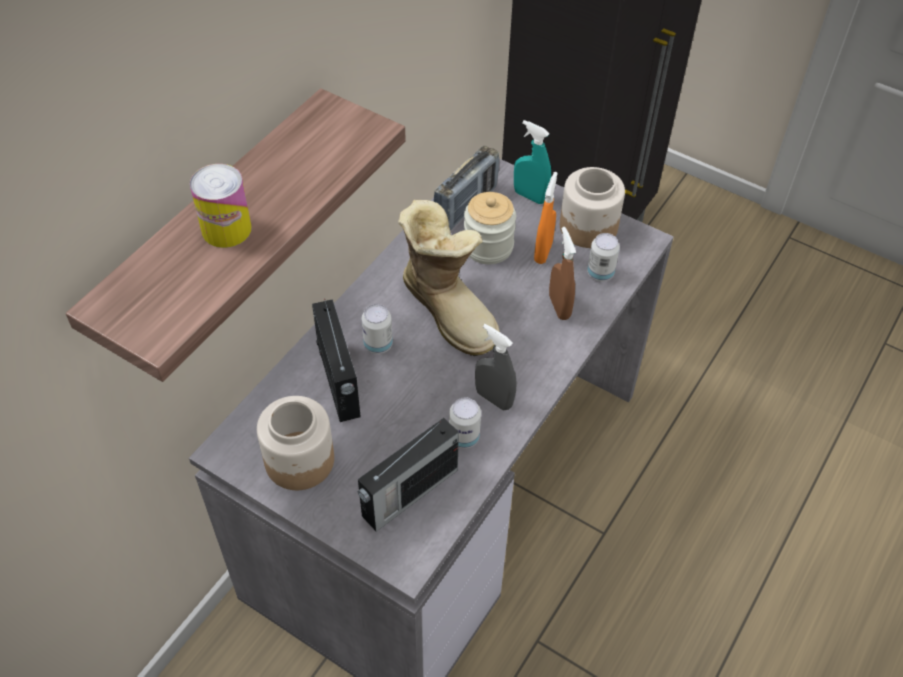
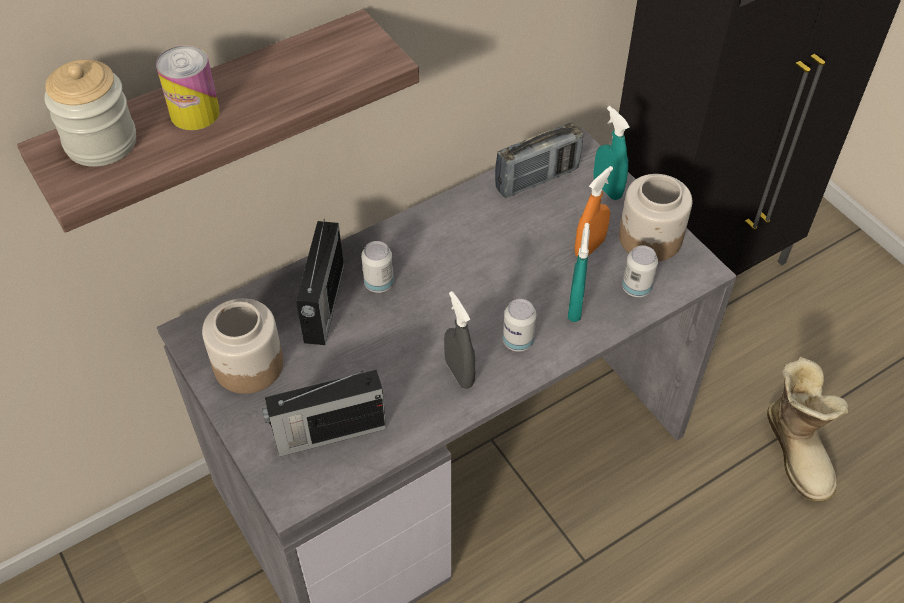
camera: 25 degrees right, 0 degrees up
(450, 309) = (466, 273): boot -> boot (799, 450)
(464, 438) = (409, 400): can -> can (518, 341)
(488, 247) = (537, 225): jar -> jar (101, 142)
(559, 307) = (575, 307): brown spray bottle -> turquoise spray bottle

